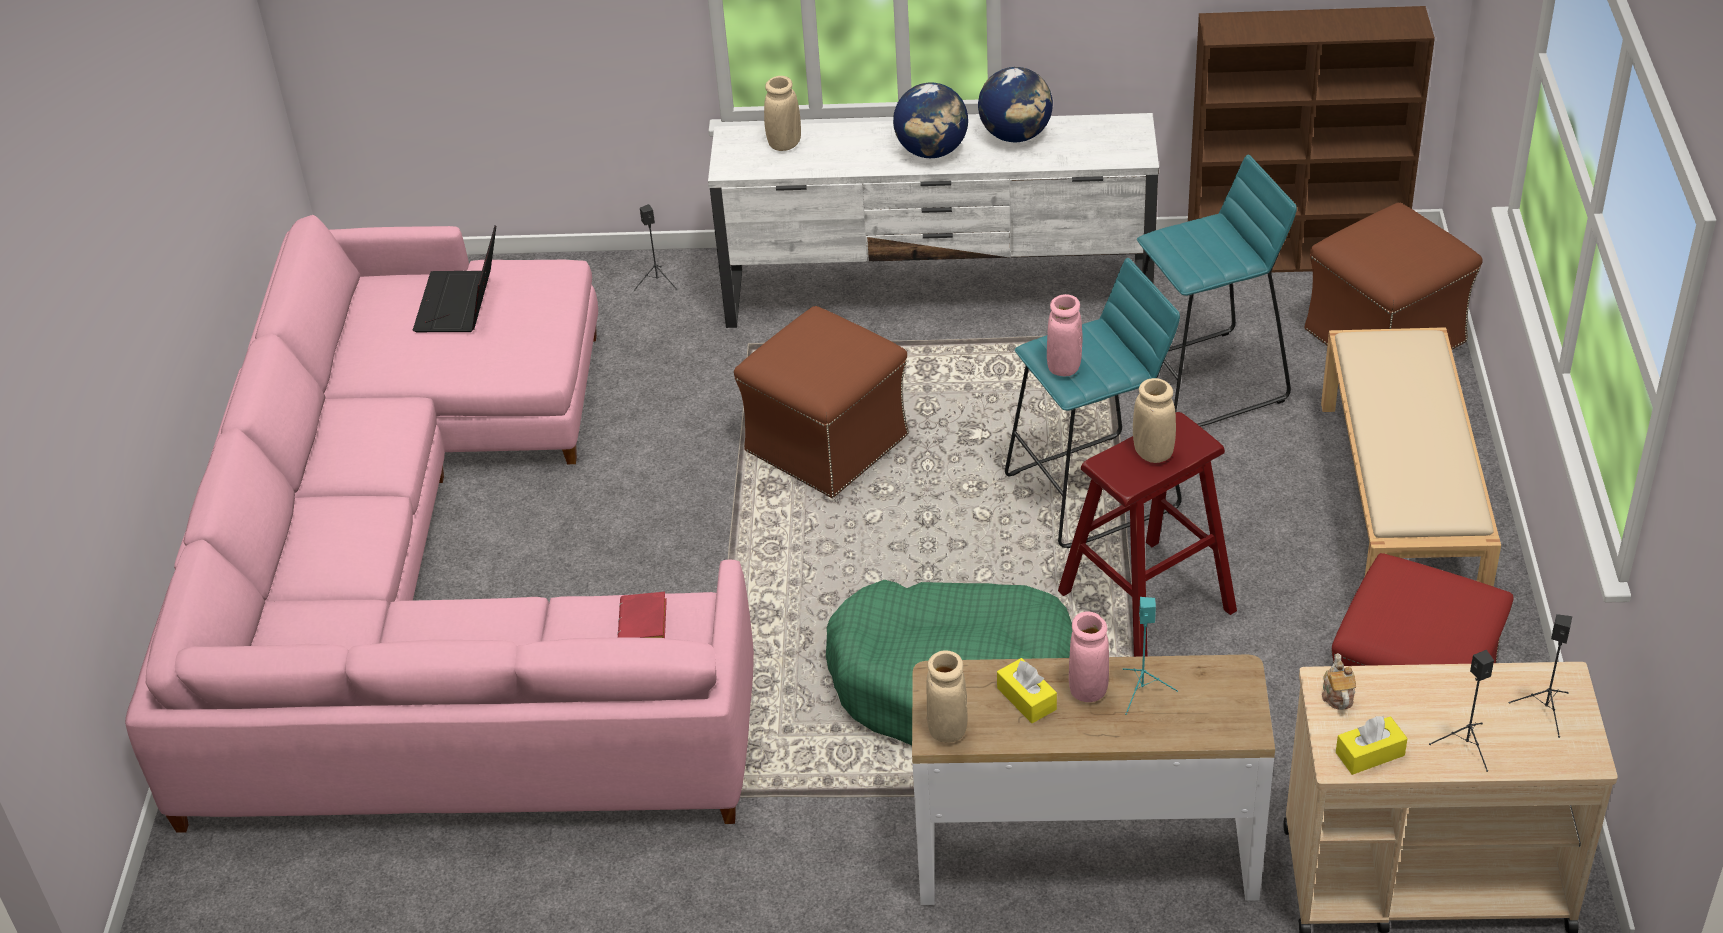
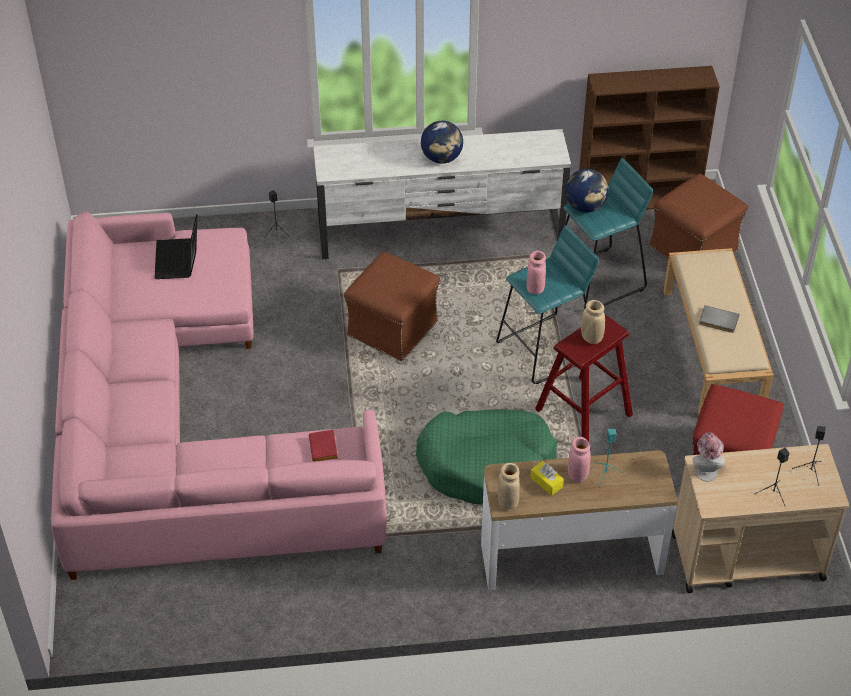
camera: 10 degrees left, 5 degrees up
(784, 144) = (356, 156): beige vase -> none
(1016, 135) = (487, 146): globe -> globe (585, 206)
(1337, 695) = (705, 470): teapot -> hat
(1370, 754) = (725, 501): yellow tissue box -> none
(1405, 446) = (718, 321): none -> grey book

